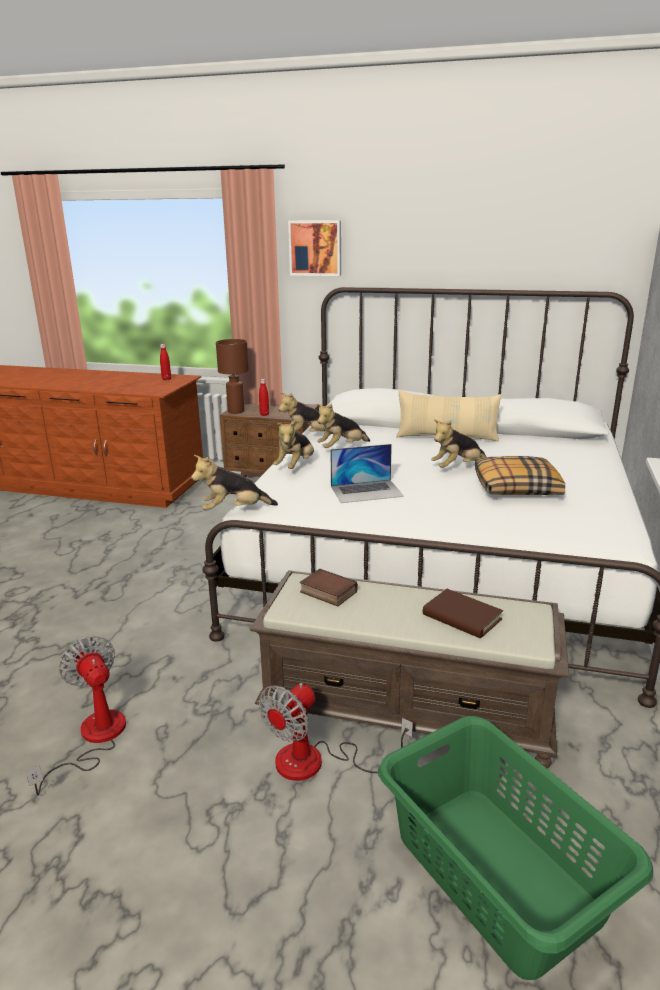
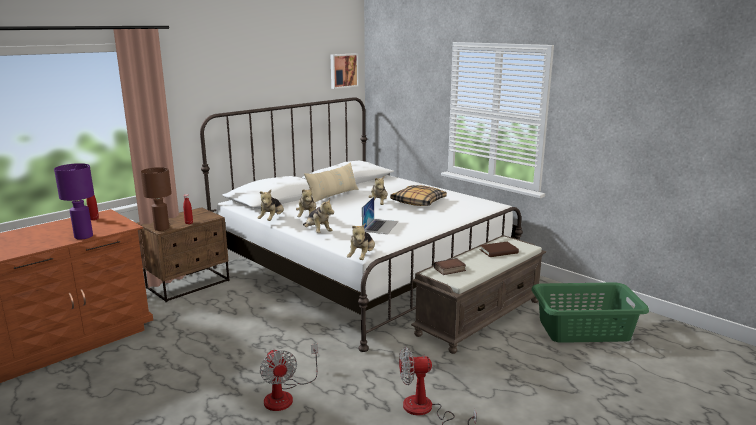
camera: 60 degrees left, 5 degrees down
(116, 389) = (83, 237): none -> purple table lamp
(315, 248) = (187, 87): picture -> picture (343, 70)
(317, 762) = (497, 348): fan -> fan (285, 395)

